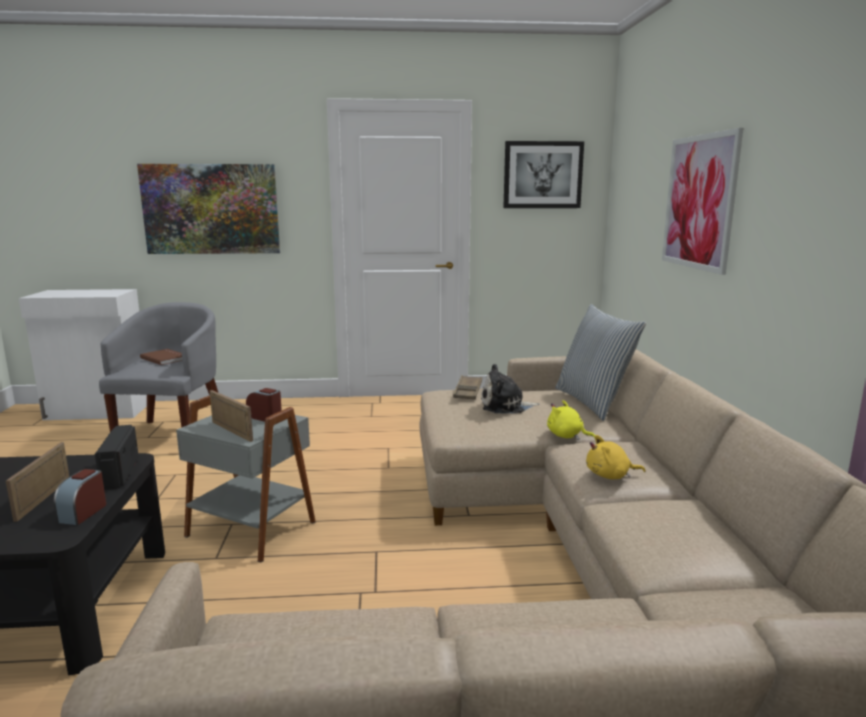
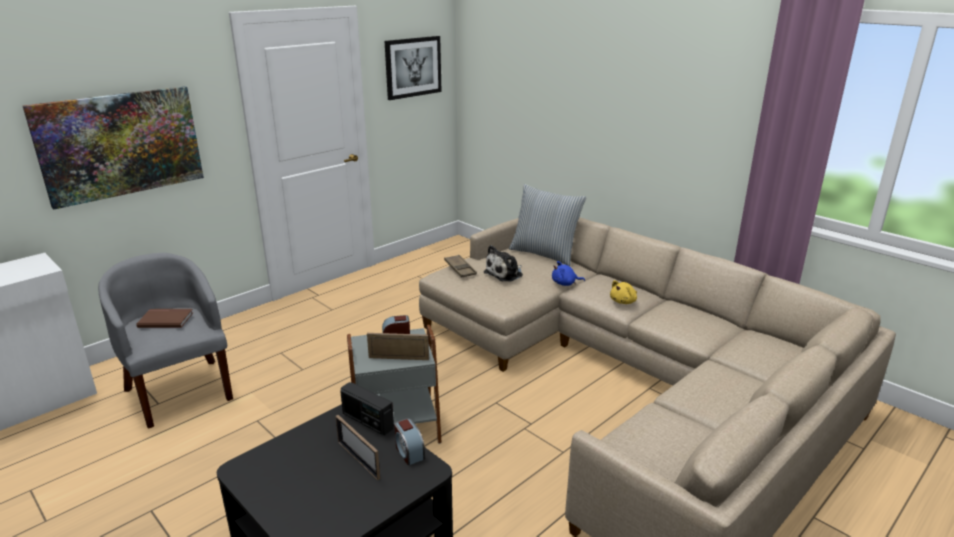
camera: 40 degrees left, 10 degrees up
(567, 436) = (565, 283): yellow plush toy -> blue plush toy
(699, 202) = (580, 103): picture -> none

